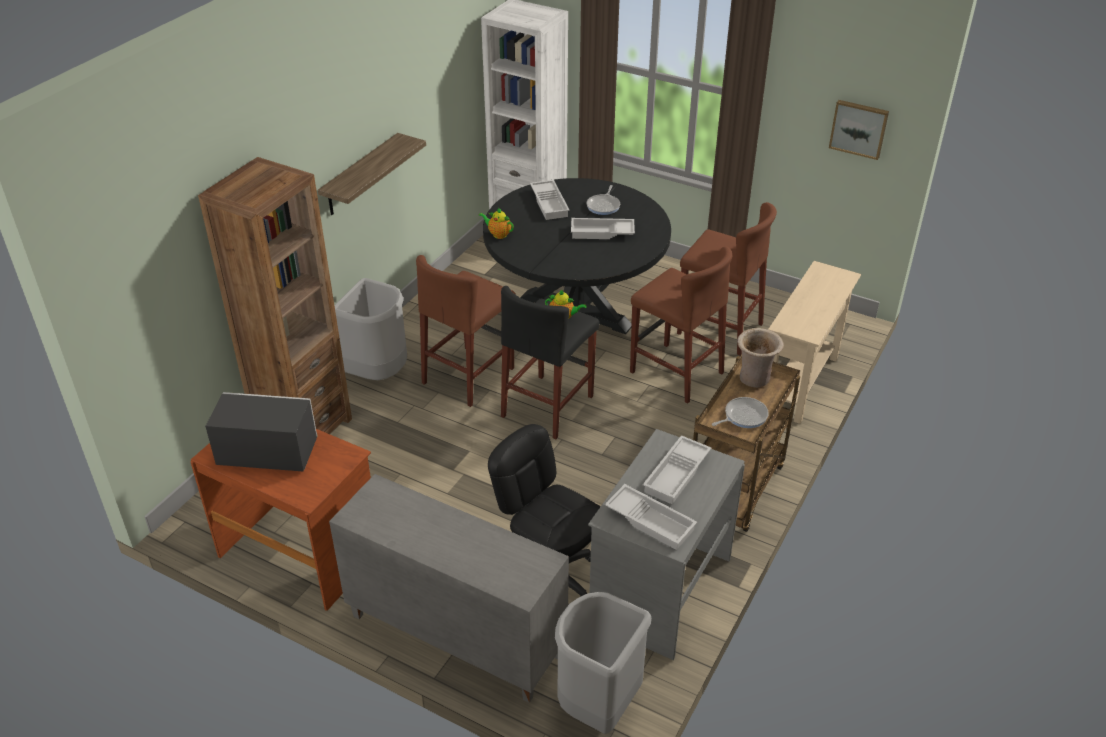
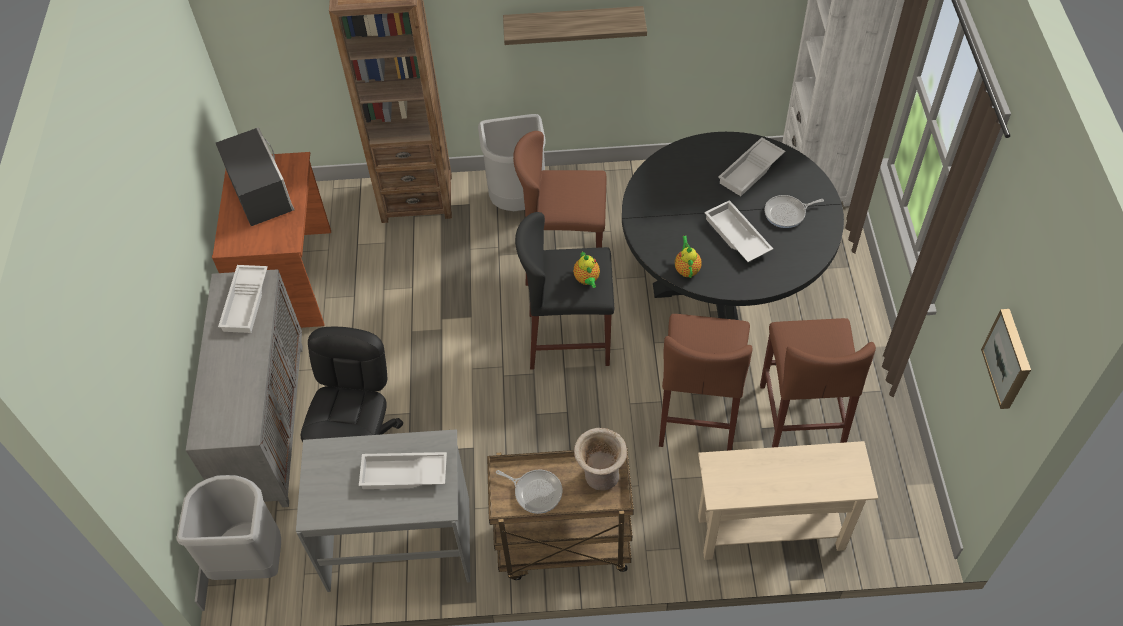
camera: 60 degrees right, 15 degrees up
(498, 234) = (662, 163): teapot -> teapot (687, 269)
(651, 520) = (333, 483): white tray -> white tray (246, 302)

